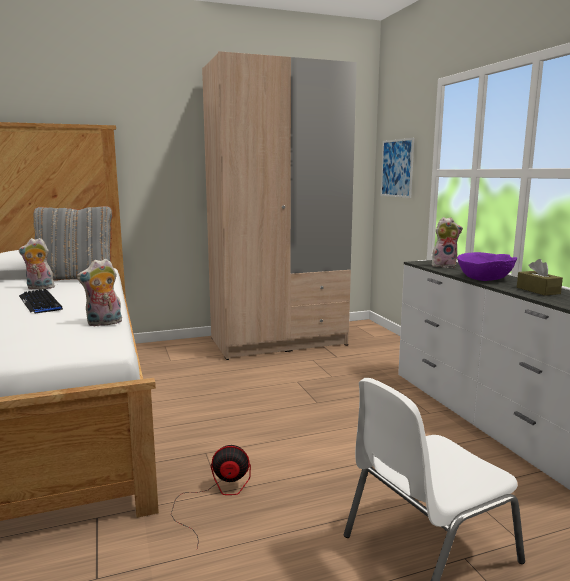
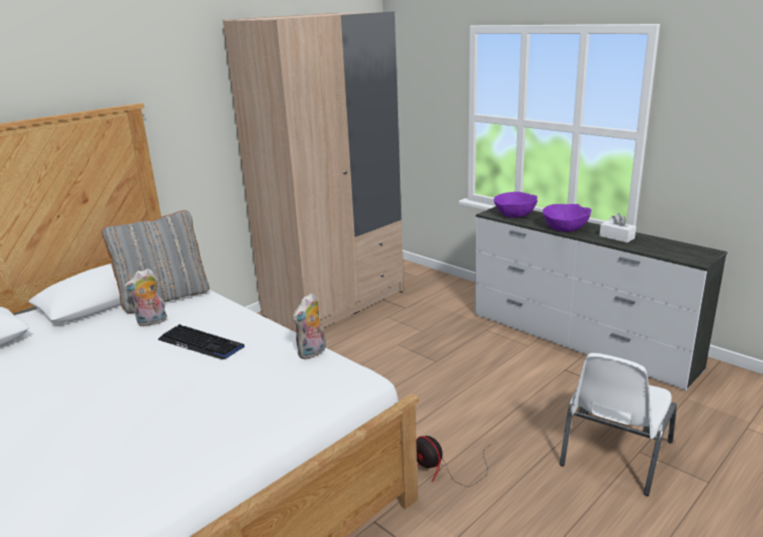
camera: 25 degrees left, 10 degrees up
(216, 496) = (445, 470): fan -> fan turned 105 degrees counterclockwise
(397, 168) = (419, 106): picture -> none
(444, 265) = (514, 214): plush toy -> purple bowl
(538, 290) = (616, 237): brown tissue box -> white tissue box

